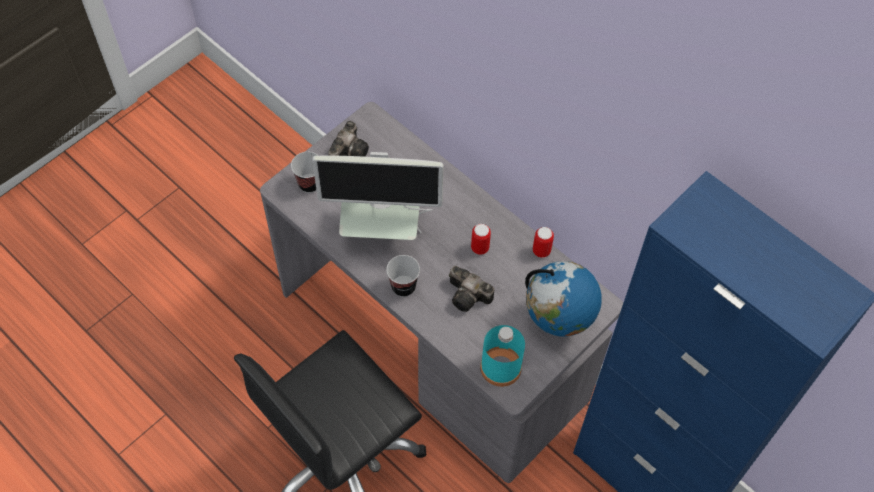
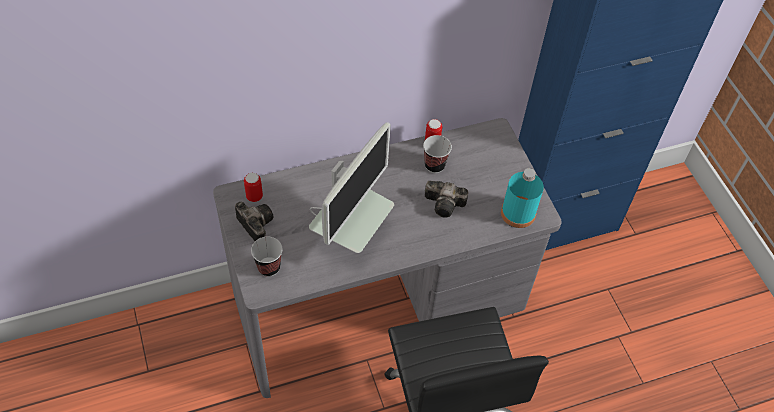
camera: 65 degrees left, 5 degrees down
(403, 287) = (412, 244): cup -> cup (434, 165)
(470, 296) = (446, 205): camera -> camera turned 45 degrees clockwise
(480, 248) = (406, 179): can -> can (254, 196)
(557, 324) = (499, 163): globe -> none

